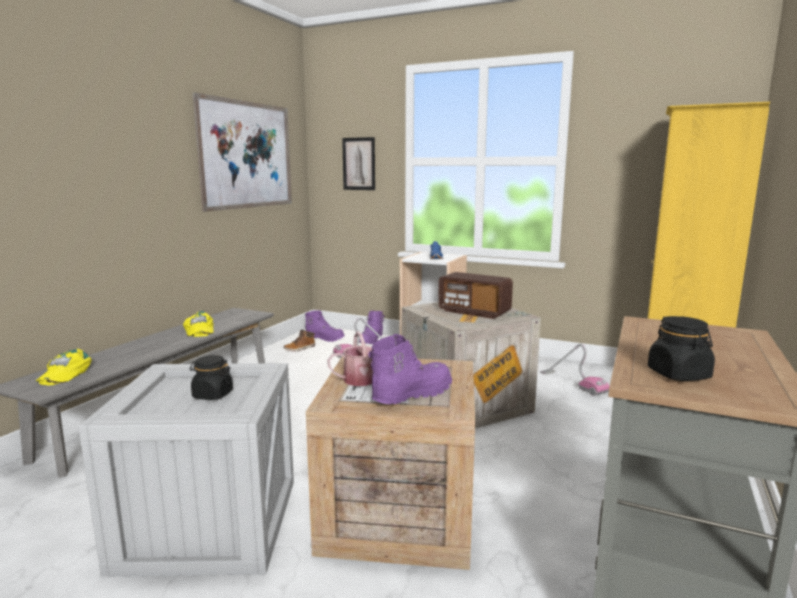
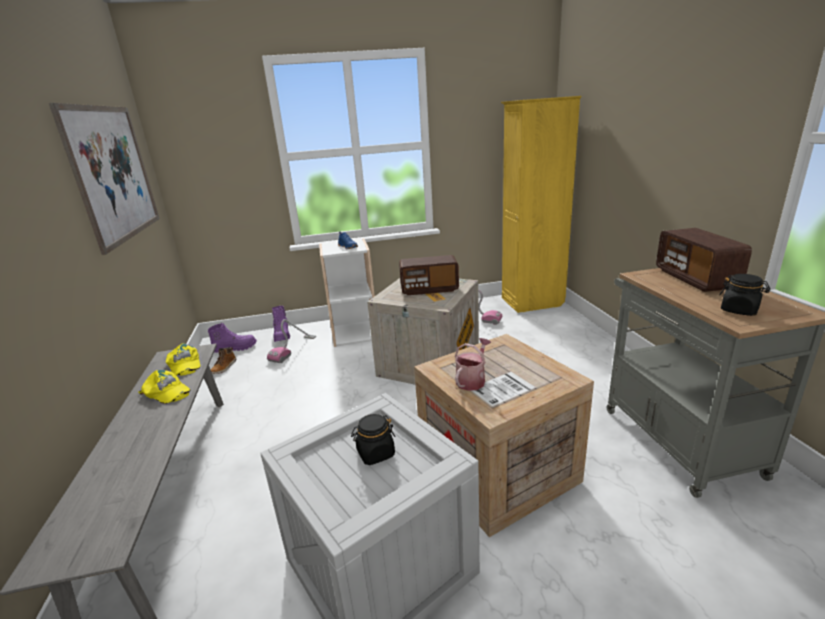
camera: 35 degrees left, 10 degrees up
(65, 374) = (90, 515): yellow cap -> yellow cap (184, 364)
(359, 164) = (224, 164): picture -> none
(411, 394) = (525, 379): purple boot -> none
(713, 341) = (695, 279): none -> radio

